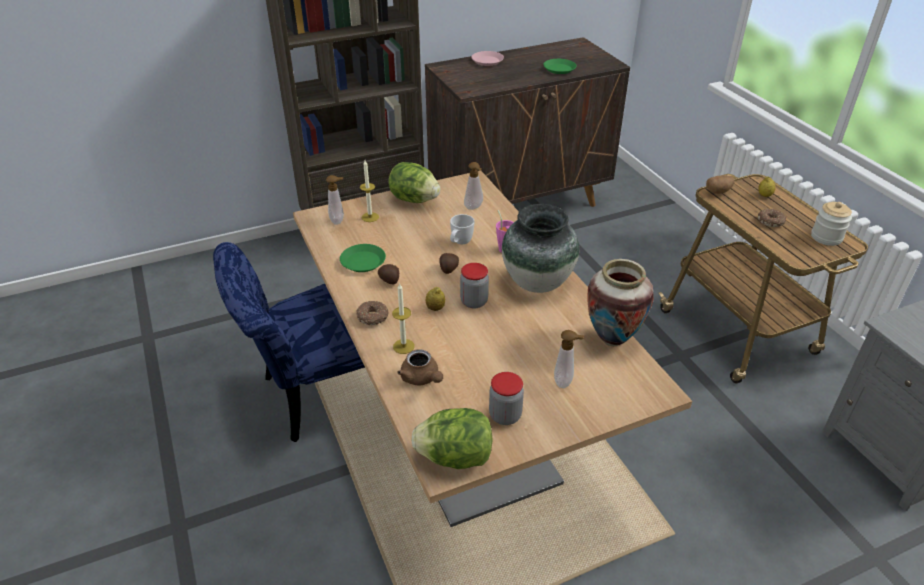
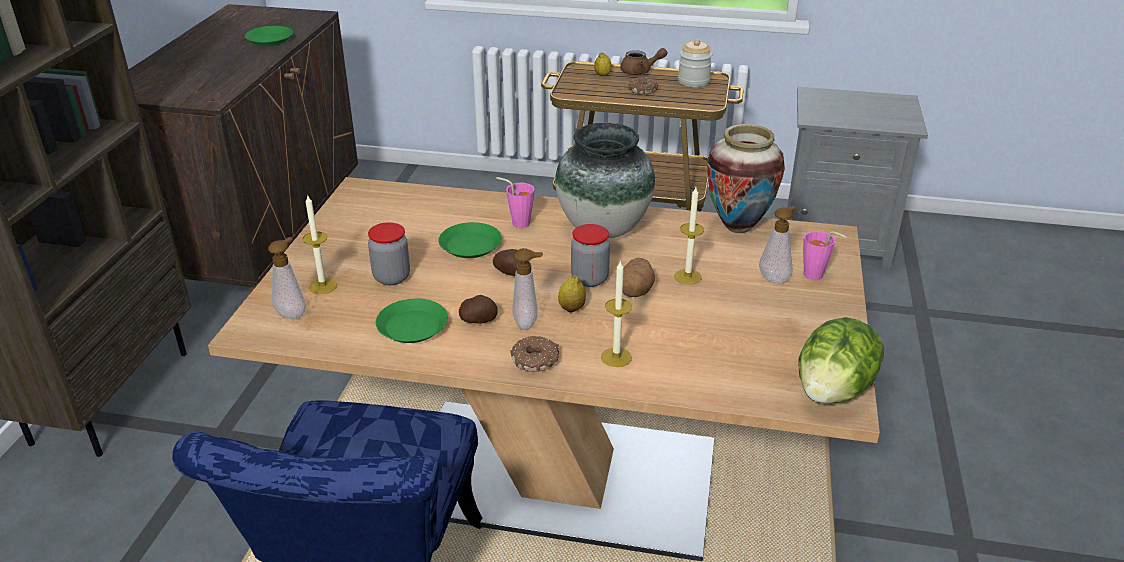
camera: 55 degrees left, 5 degrees down
(414, 200) = (335, 241): lettuce -> none
(422, 379) = (686, 365): brown teapot -> brown teapot (640, 71)
(460, 243) = (470, 245): white mug -> green plate
(474, 208) = (415, 210): soap dispenser -> soap dispenser (528, 323)
(487, 61) = (165, 64): pink plate -> none
(505, 415) = (794, 333): jar -> jar (391, 277)
(521, 341) = (687, 277): none -> candle
(590, 402) = (817, 277): none -> pink cup
(718, 191) = (569, 88): potato -> potato (635, 290)

